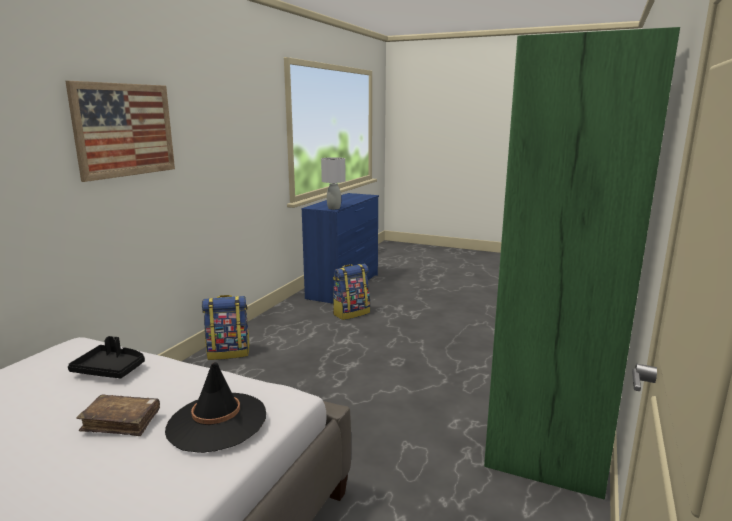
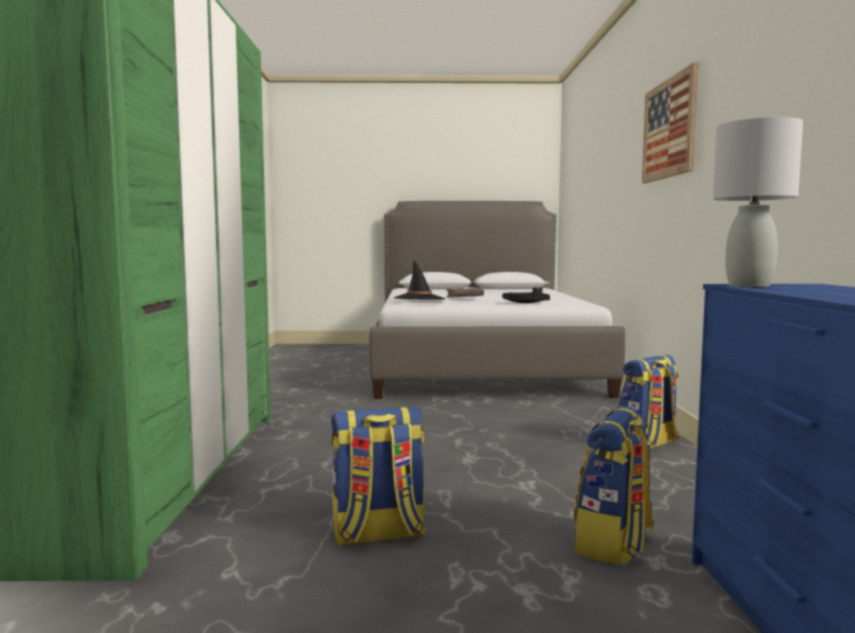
camera: 155 degrees right, 10 degrees down
(434, 332) = (377, 534): none -> backpack

